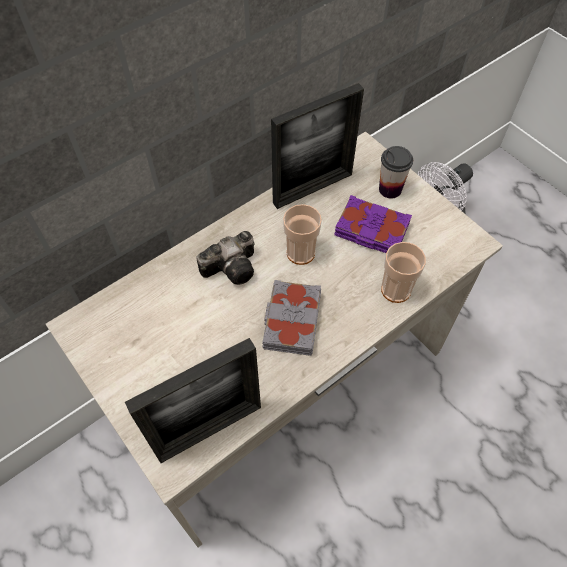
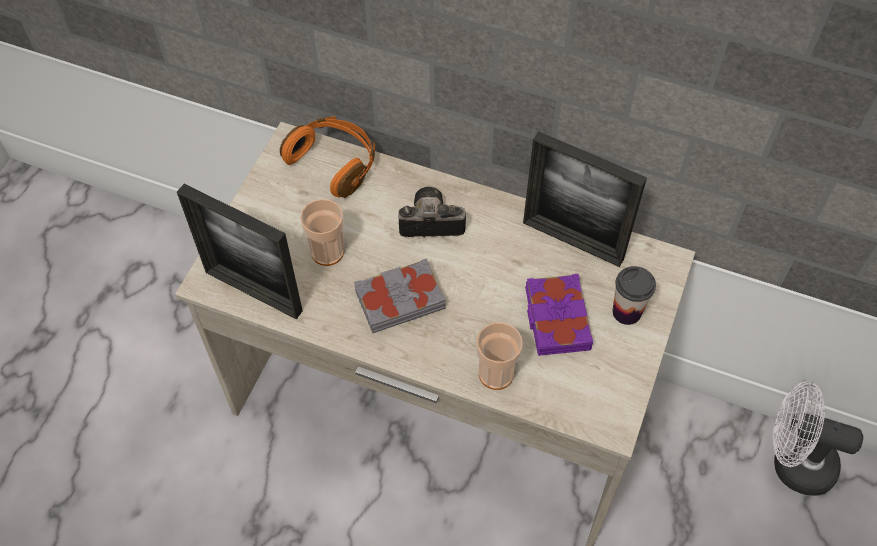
camera: 60 degrees right, 0 degrees up
(124, 303) = (334, 163): none -> orange headphones
(233, 267) = (428, 223): camera -> camera turned 150 degrees clockwise
(300, 253) = (483, 269): cup -> cup (327, 252)

